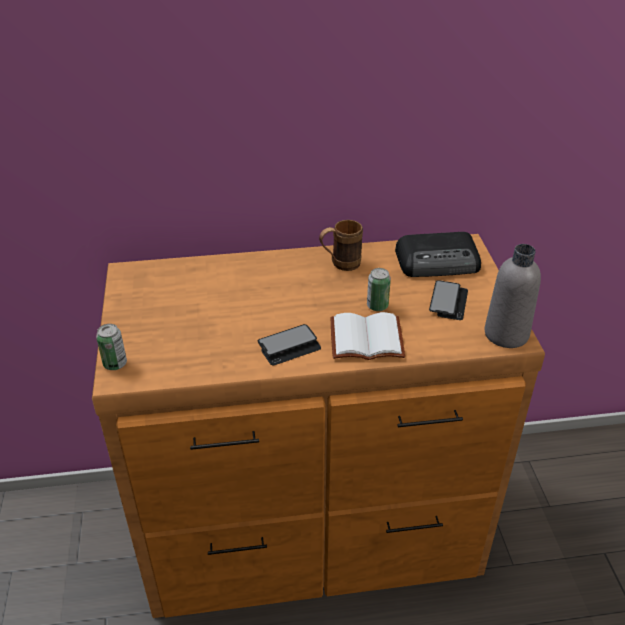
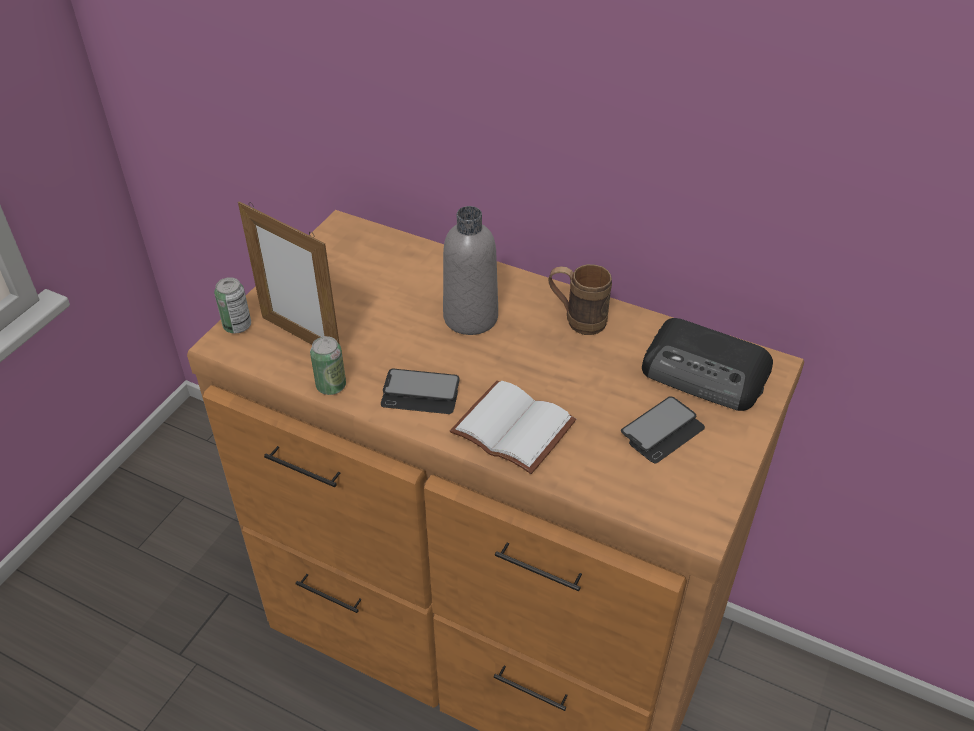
camera: 35 degrees right, 5 degrees up
(171, 350) = (301, 338): none -> picture frame
(377, 306) = (568, 394): can -> can (331, 386)
(506, 334) = (693, 511): grey bottle -> grey bottle (470, 317)

